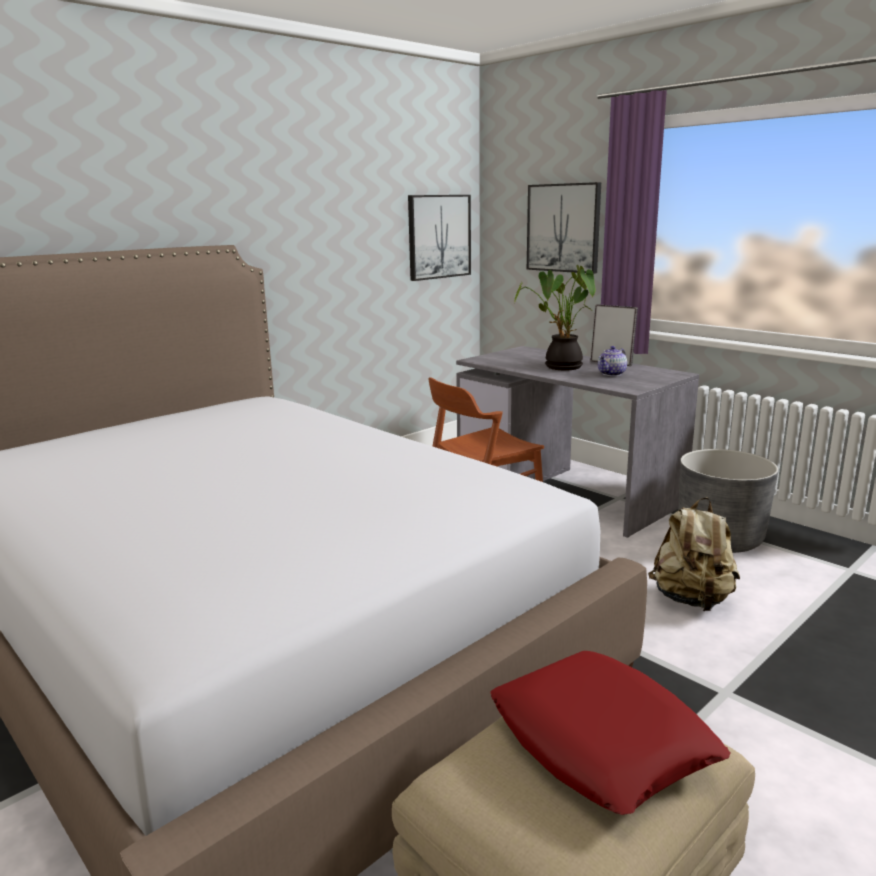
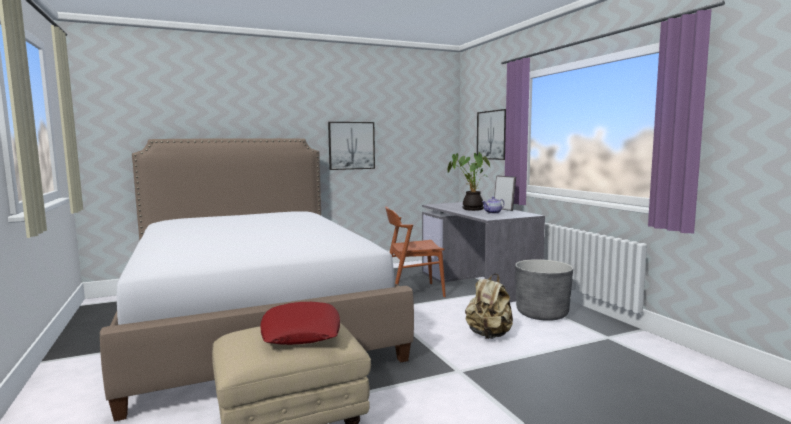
camera: 20 degrees right, 10 degrees down
(439, 236) = (430, 140): picture -> picture (351, 145)

